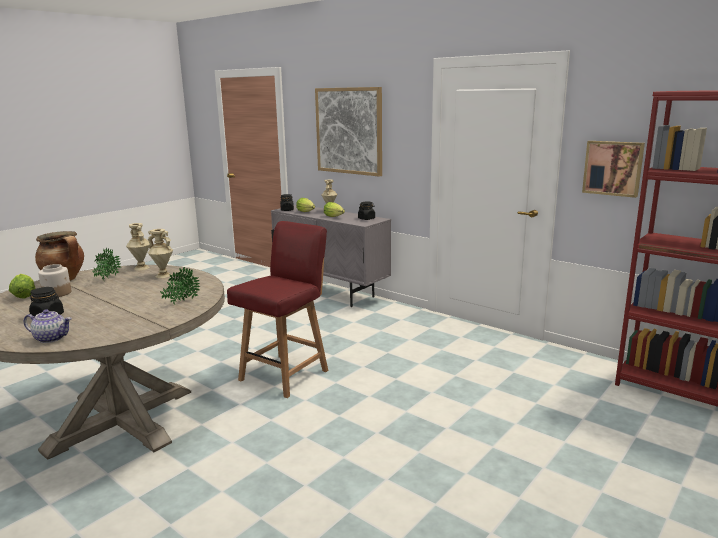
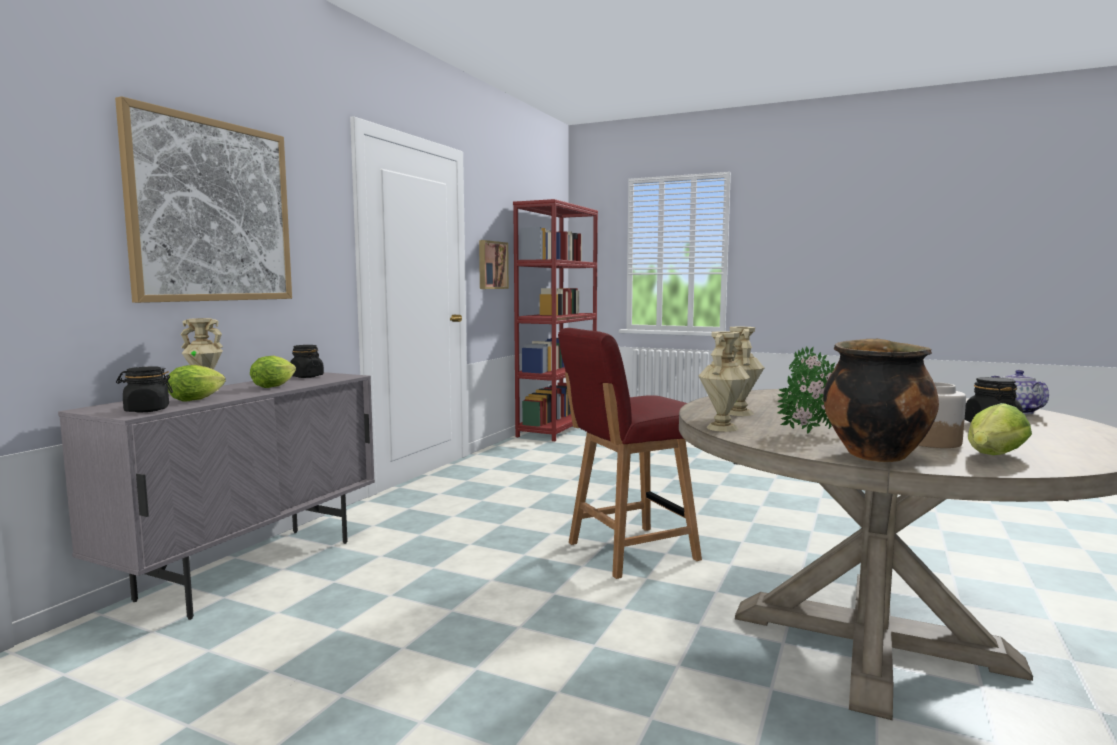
camera: 105 degrees left, 10 degrees down
(285, 374) = (629, 551): red chair -> red chair turned 45 degrees counterclockwise

